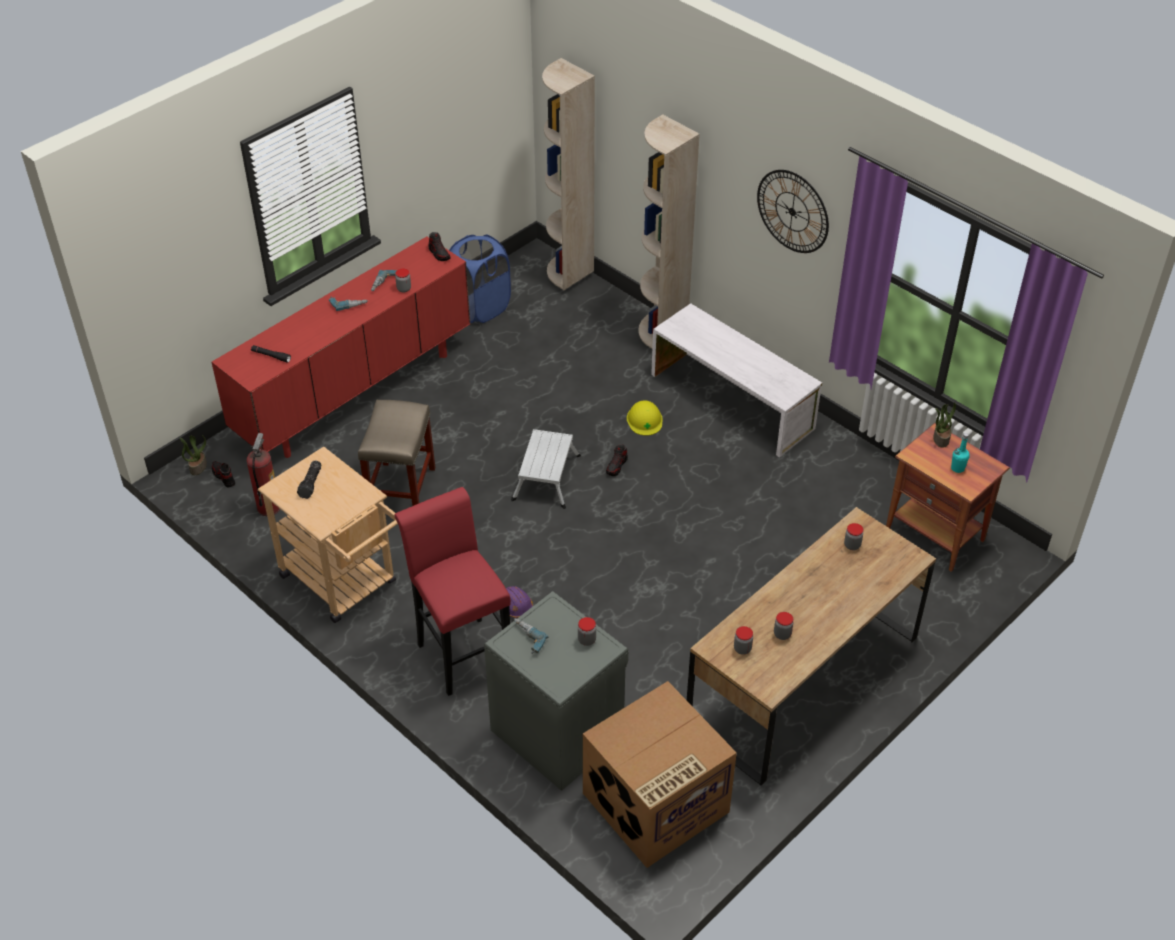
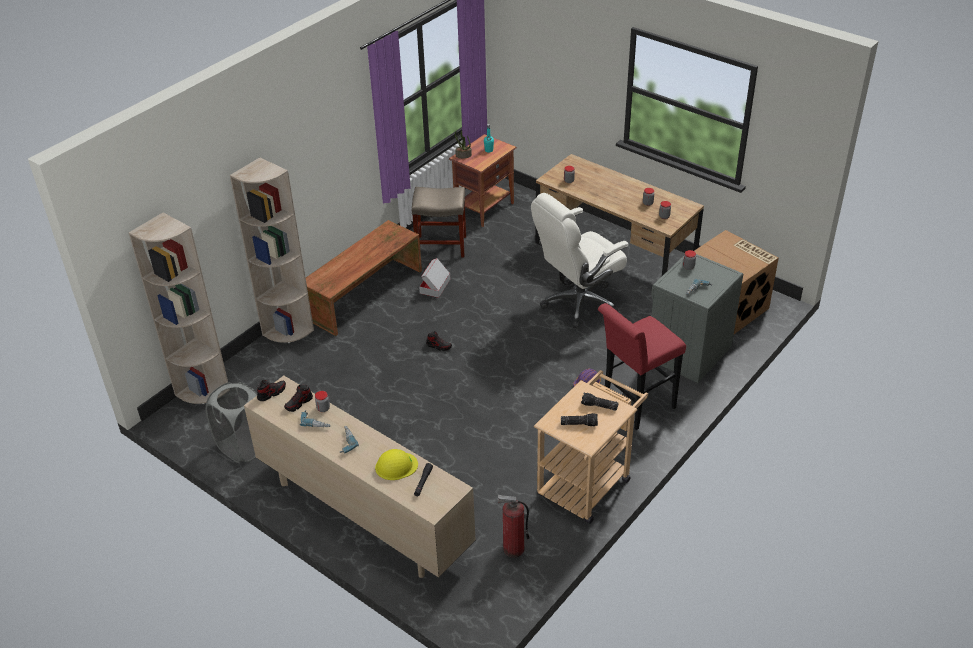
camera: 95 degrees left, 5 degrees down
(198, 467) = (470, 615): potted plant -> none
(223, 477) = (481, 591): shoe -> shoe (299, 403)
(334, 504) = (599, 406): none -> flashlight
(354, 393) = (362, 515): red cabinet -> beige cabinet
(401, 491) = (481, 463): beige stool -> beige stool (442, 246)
(480, 307) = (244, 446): blue laundry basket -> grey laundry basket
(546, 477) = (455, 382): white step ladder -> none
(644, 420) = (387, 336): yellow hard hat -> yellow hard hat (396, 466)
(686, 619) = (578, 304): none -> white office chair
(733, 401) = (364, 293): white bench -> brown bench
(743, 469) = (435, 286): none -> cardboard box
(792, 211) = (326, 141): wall clock -> none

